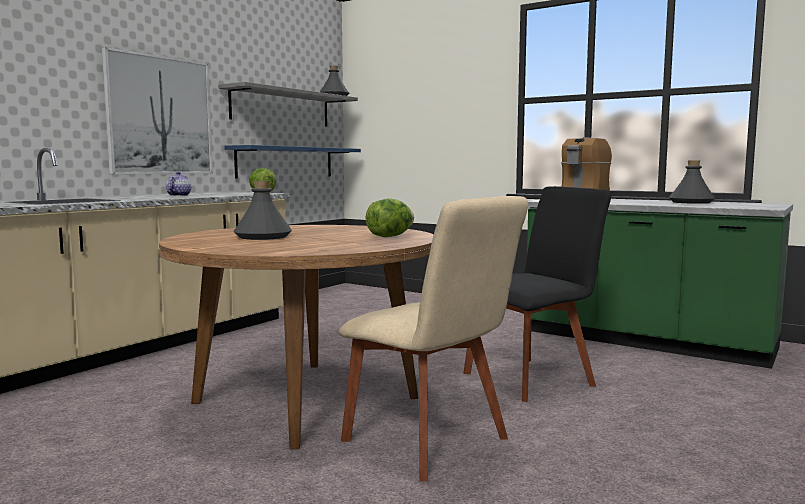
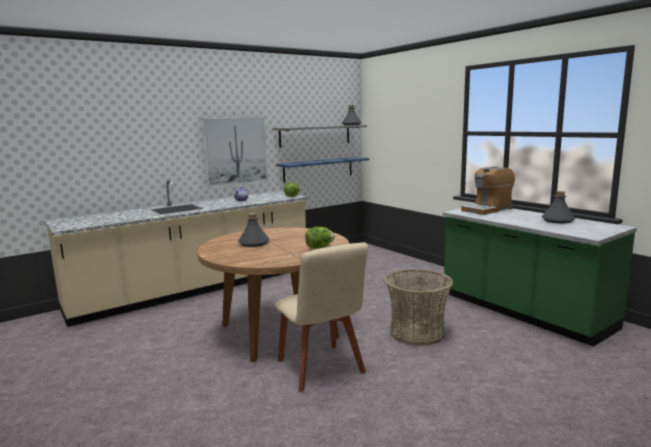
camera: 20 degrees right, 5 degrees up
(532, 378) = (417, 332): black chair -> basket

